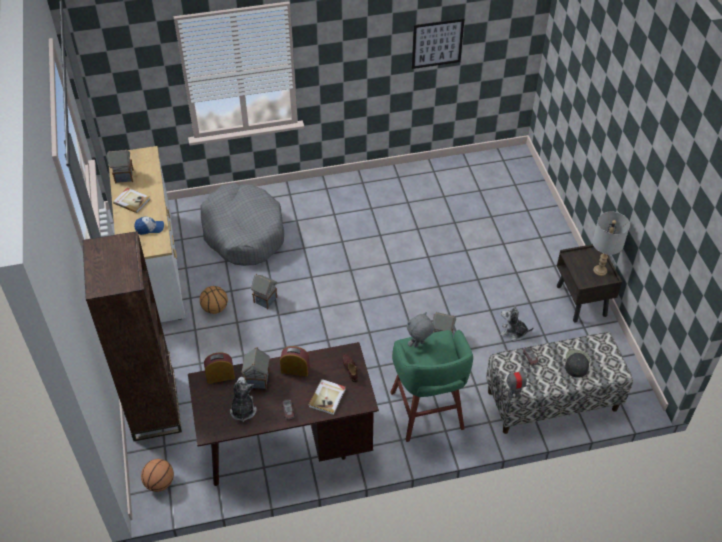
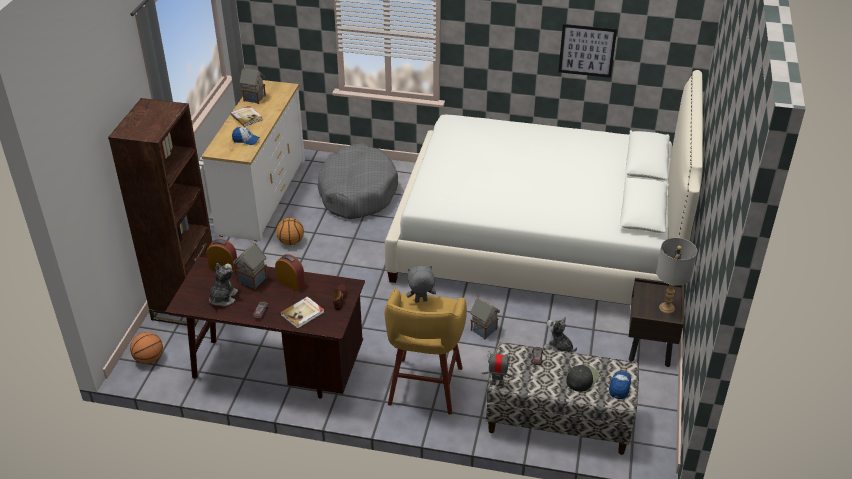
camera: 25 degrees right, 10 degrees down
(266, 300) = (340, 249): toy house -> none
(427, 413) = (424, 388): green stool -> yellow stool
(436, 230) = (539, 241): none -> white bed
(609, 360) = (619, 387): none -> cap

